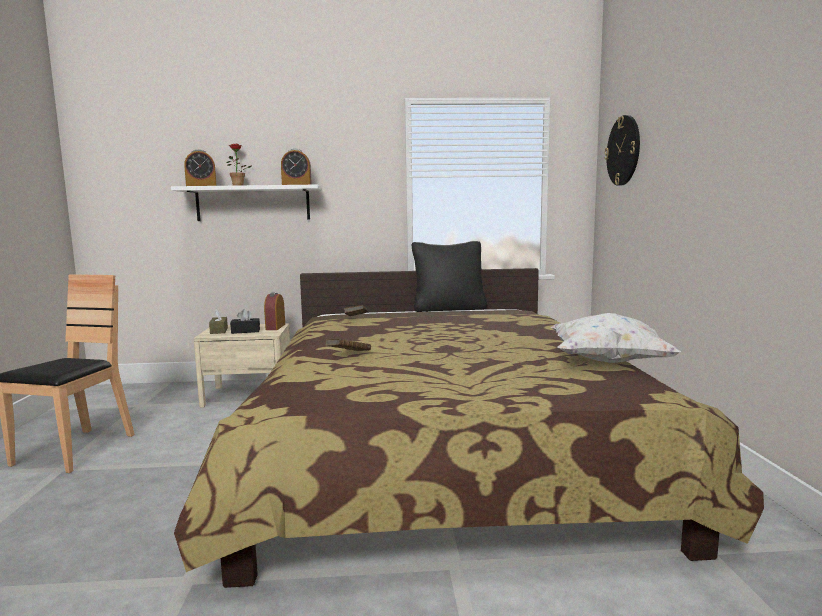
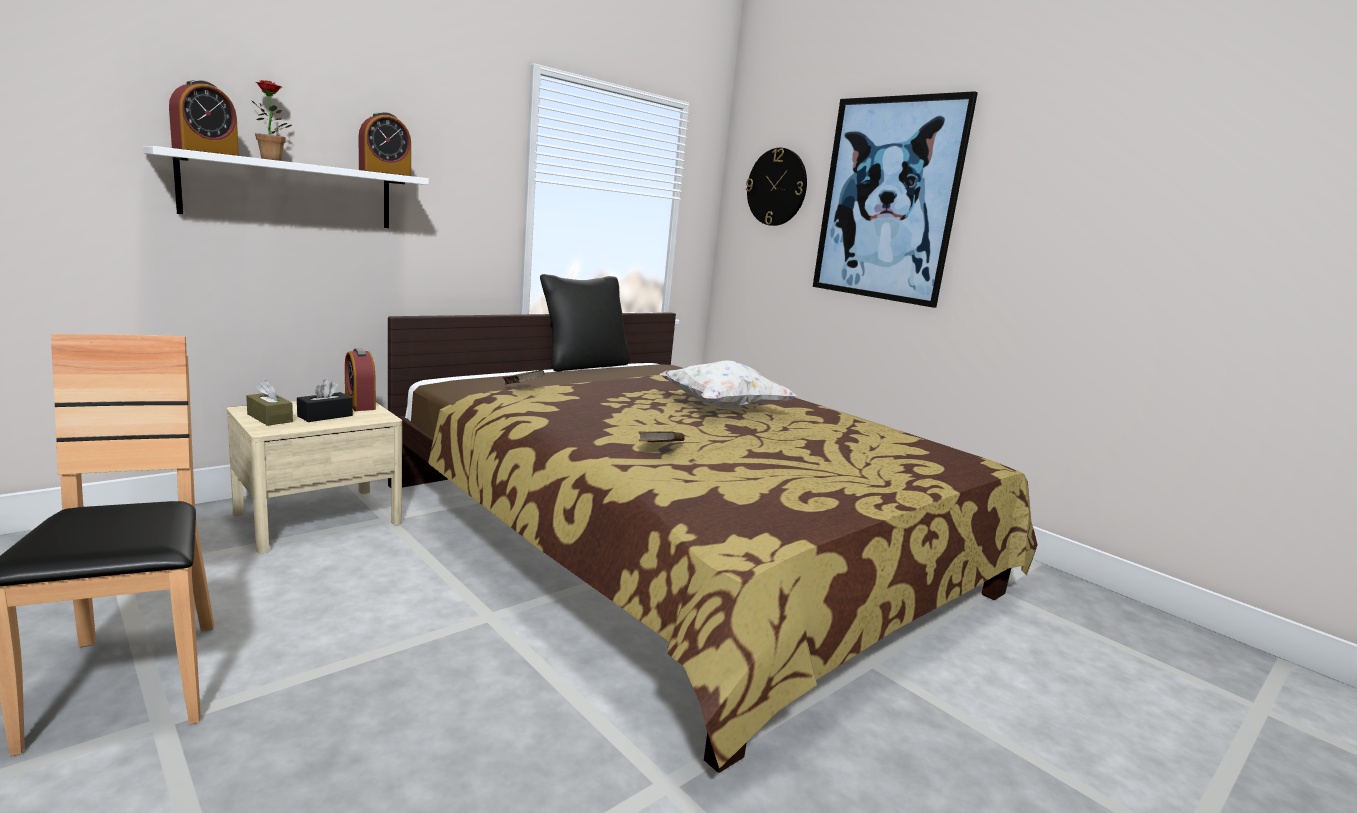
camera: 40 degrees left, 5 degrees up
(607, 362) = (892, 431): white pillow -> white pillow (723, 407)
(689, 140) = (888, 199): none -> picture

